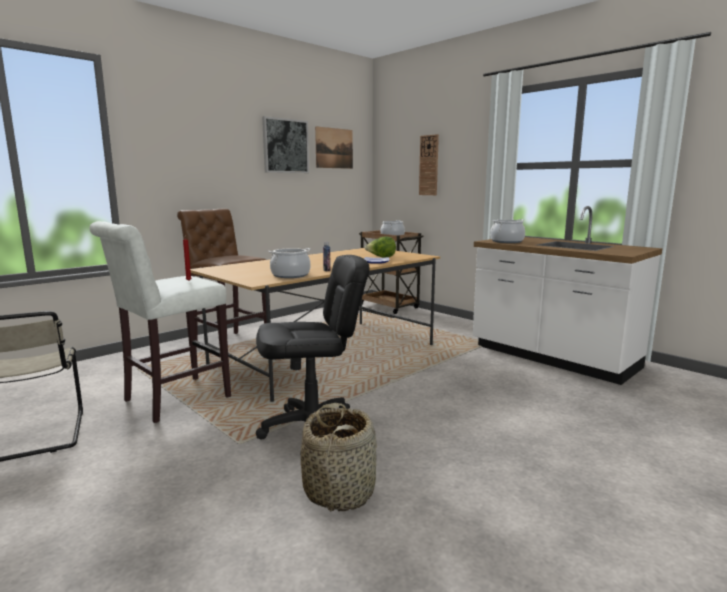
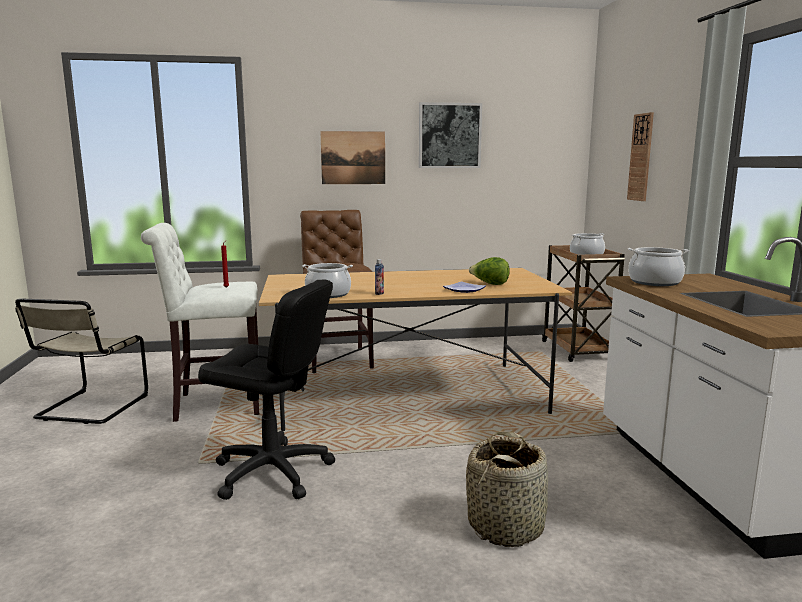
camera: 35 degrees right, 0 degrees up
(334, 148) = (524, 135): picture -> picture (353, 158)
(339, 490) = (201, 541): basket -> basket (506, 526)

